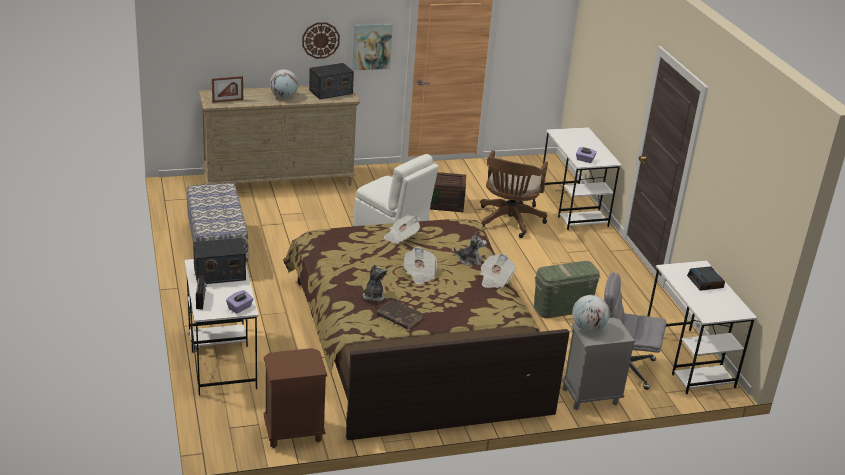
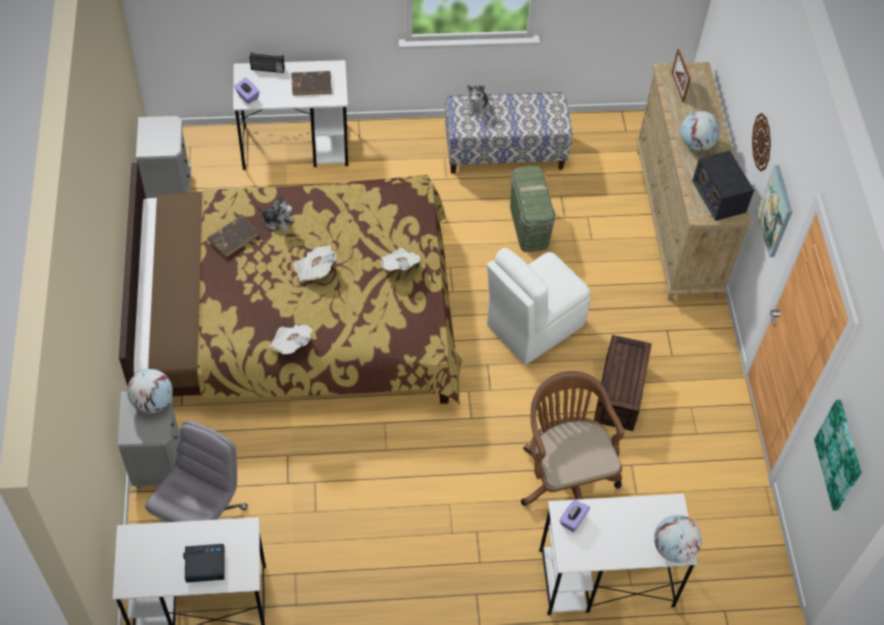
camera: 100 degrees right, 25 degrees up
(219, 274) = (312, 84): radio -> brown book
(293, 433) = (170, 191): brown nightstand -> grey nightstand
(470, 260) = (338, 327): plush toy -> plush toy (478, 107)
(509, 222) = (564, 476): brown office chair -> brown office chair turned 45 degrees clockwise
(534, 46) = (840, 455): none -> picture
(562, 308) = (339, 485): green storage box -> green storage box (528, 225)
(583, 133) = (673, 548): none -> globe

